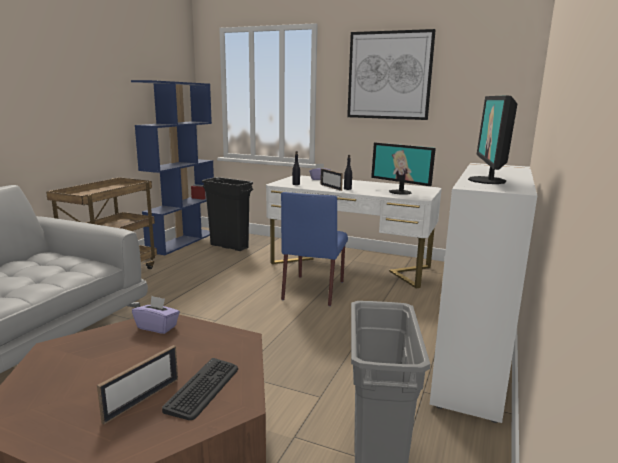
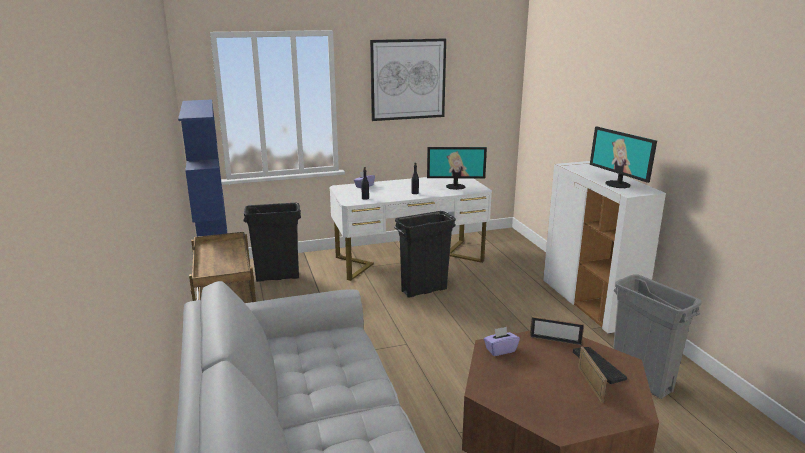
camera: 40 degrees left, 5 degrees up
(314, 290) = (424, 290): blue chair -> black trash can
(330, 187) = (399, 194): picture frame -> picture frame (555, 340)

